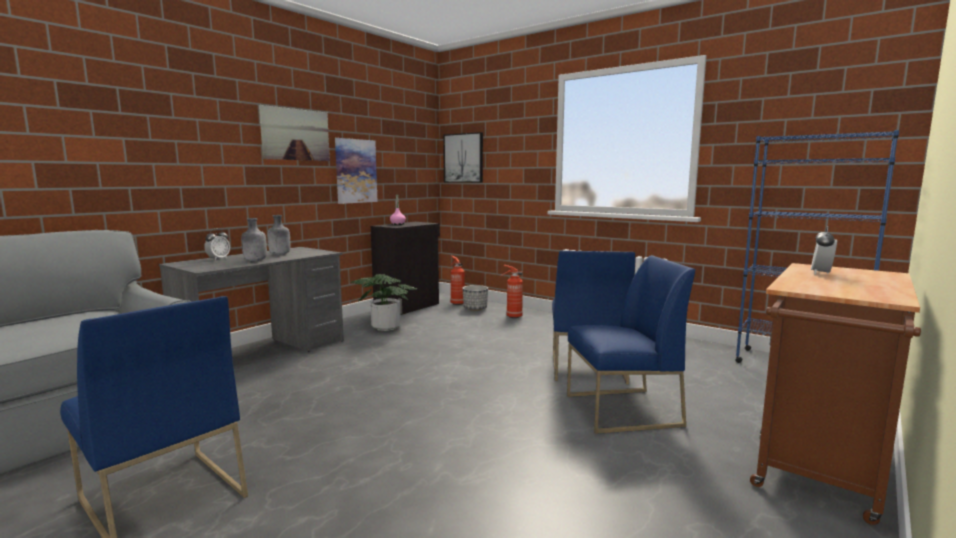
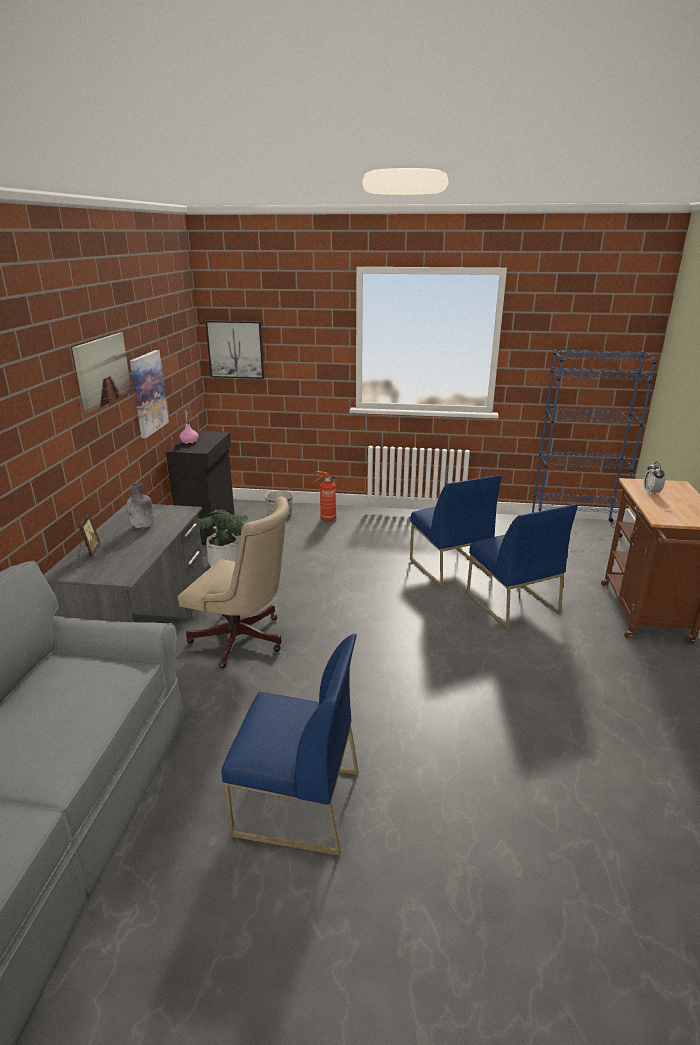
camera: 30 degrees left, 15 degrees up
(218, 259) = (90, 552): alarm clock -> picture frame
(255, 261) = (144, 546): grey bottle -> none
(321, 373) = (243, 641): none -> beige office chair
(457, 303) = (252, 512): fire extinguisher -> none
(622, 411) = (511, 603): blue chair -> blue chair turned 105 degrees clockwise

